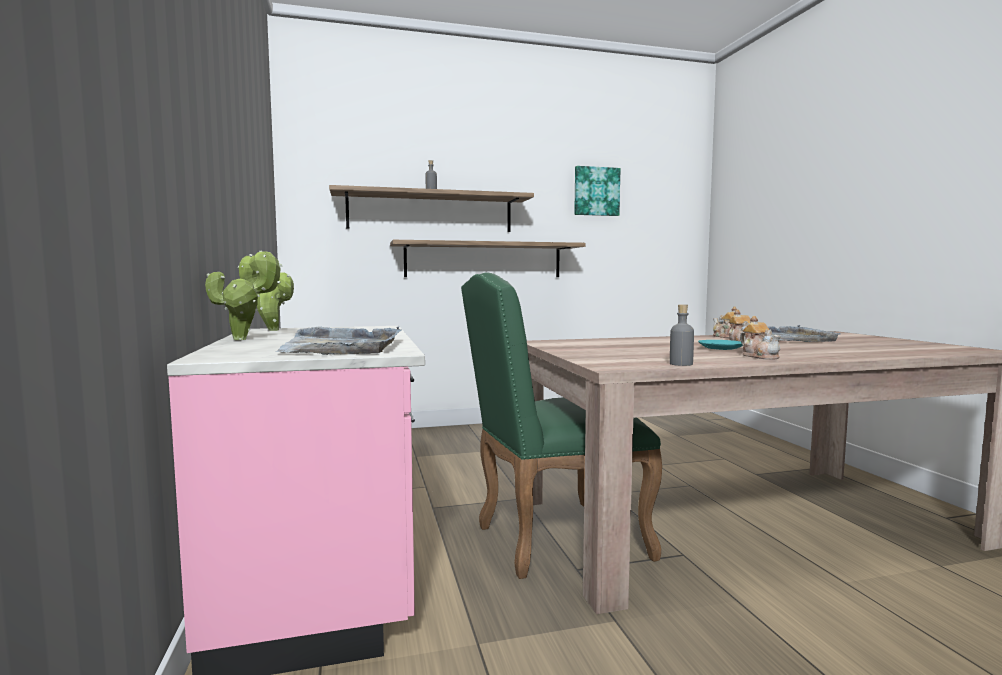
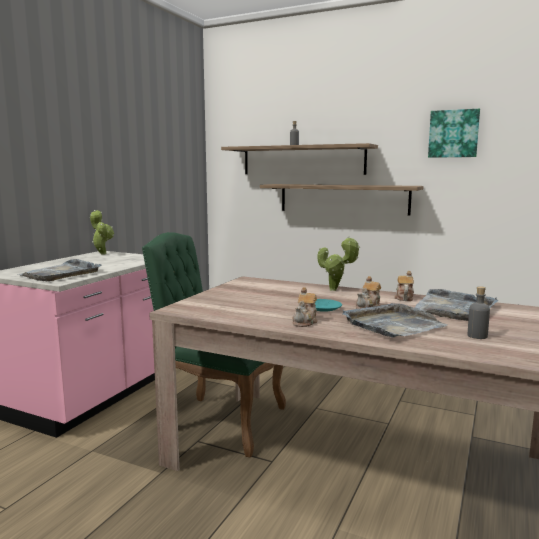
camera: 40 degrees right, 5 degrees up
(245, 339) = (61, 260): potted plant -> potted plant (335, 290)
(681, 364) = (220, 316): grey bottle -> grey bottle (477, 336)
(812, 349) = (392, 324): none -> grey tray

